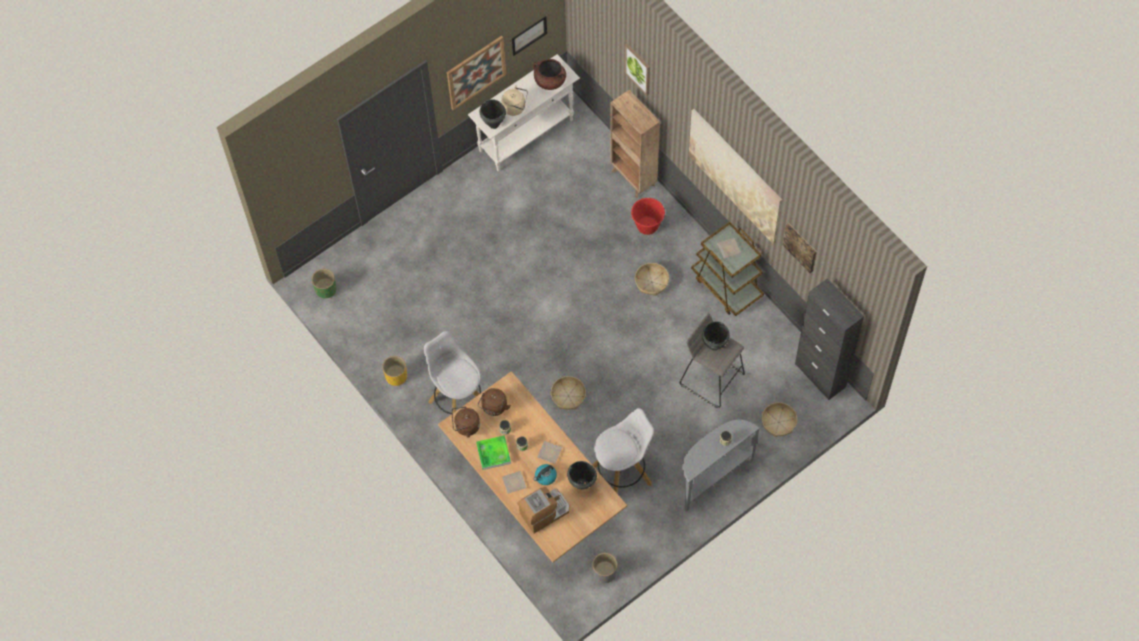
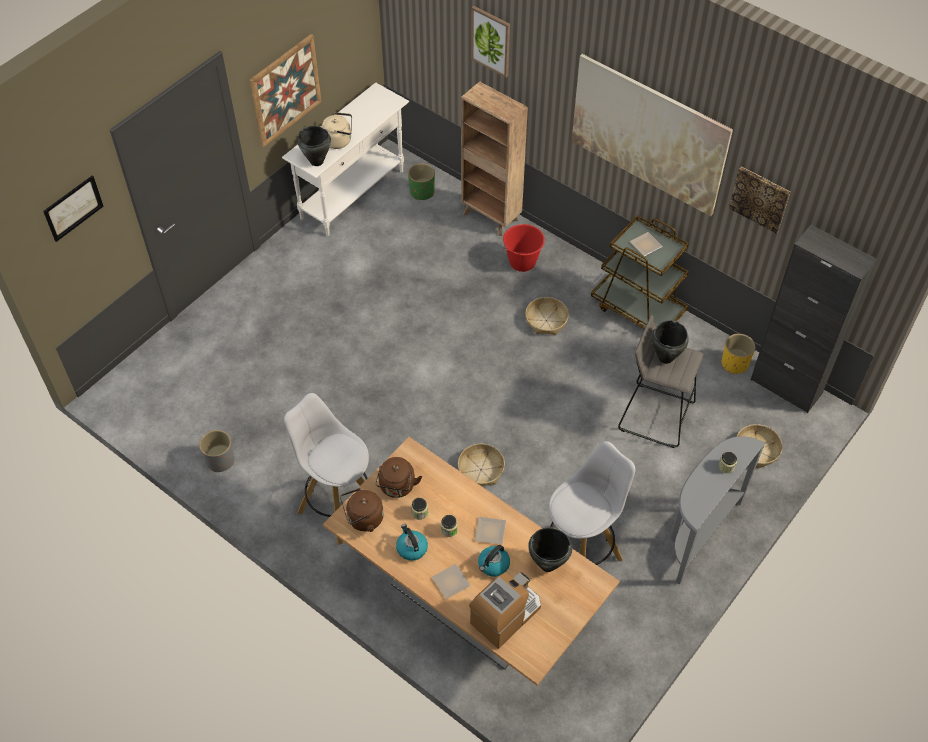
camera: 15 degrees left, 10 degrees down
(326, 289) = (135, 401): green planter -> green planter (422, 192)
(396, 376) = (248, 489): yellow planter -> yellow planter (734, 364)
(493, 453) = (411, 548): tray -> kettle
(529, 35) = (342, 44): picture -> picture (73, 208)
(550, 81) = (374, 109): brown cooking pot -> none
(604, 572) = (595, 690): grey planter -> grey planter (220, 460)

